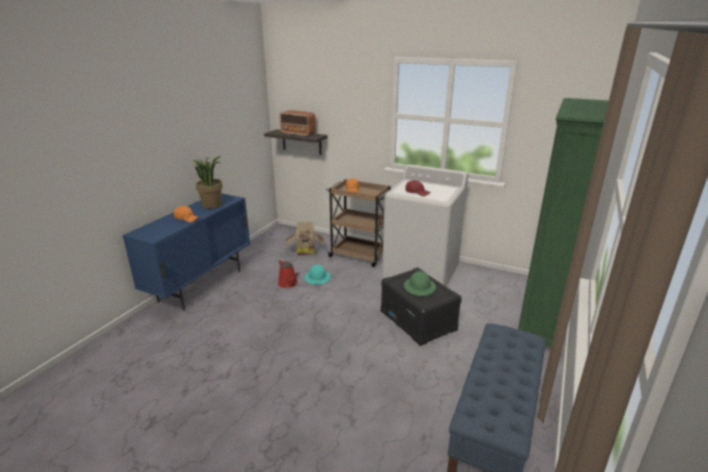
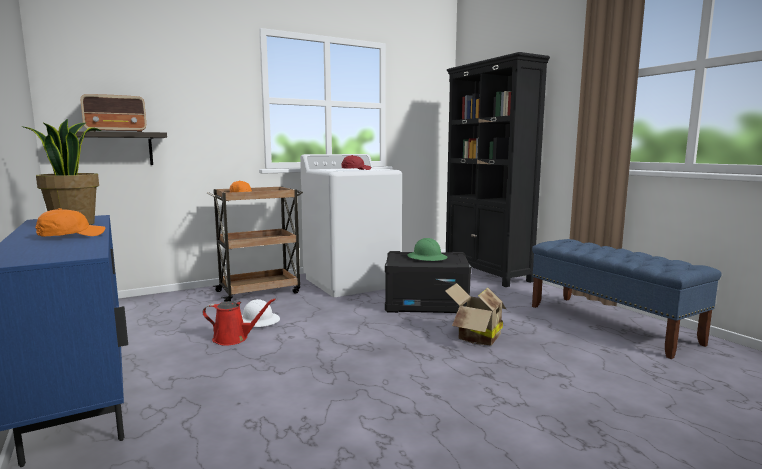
camera: 55 degrees left, 15 degrees down
(305, 251) = (179, 311): cardboard box -> cardboard box (475, 337)
(317, 278) = (258, 321): turquoise hard hat -> white hard hat
(540, 322) = (486, 273): green bookcase -> black bookcase

